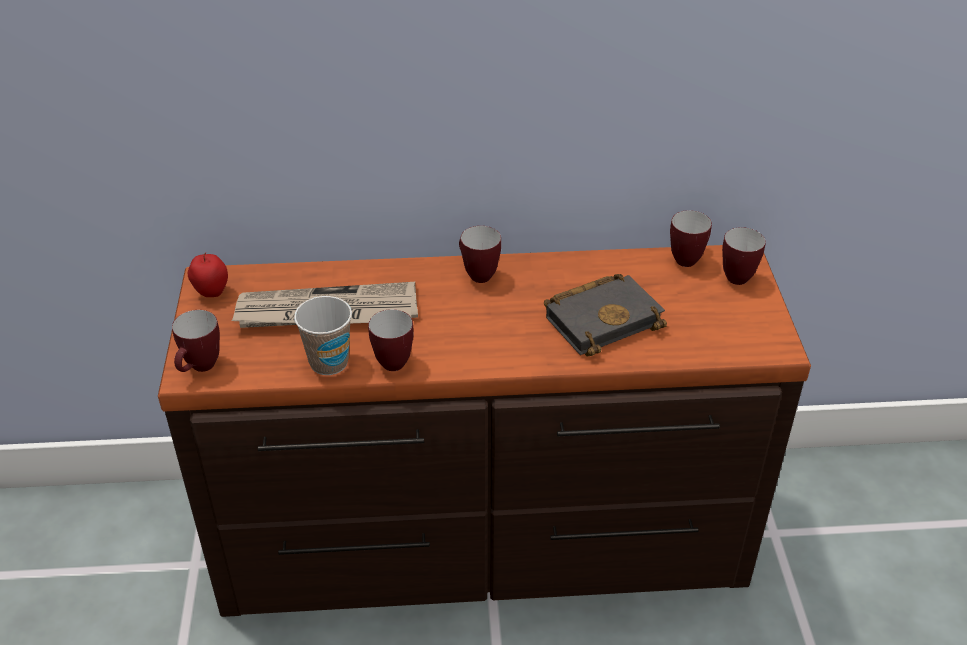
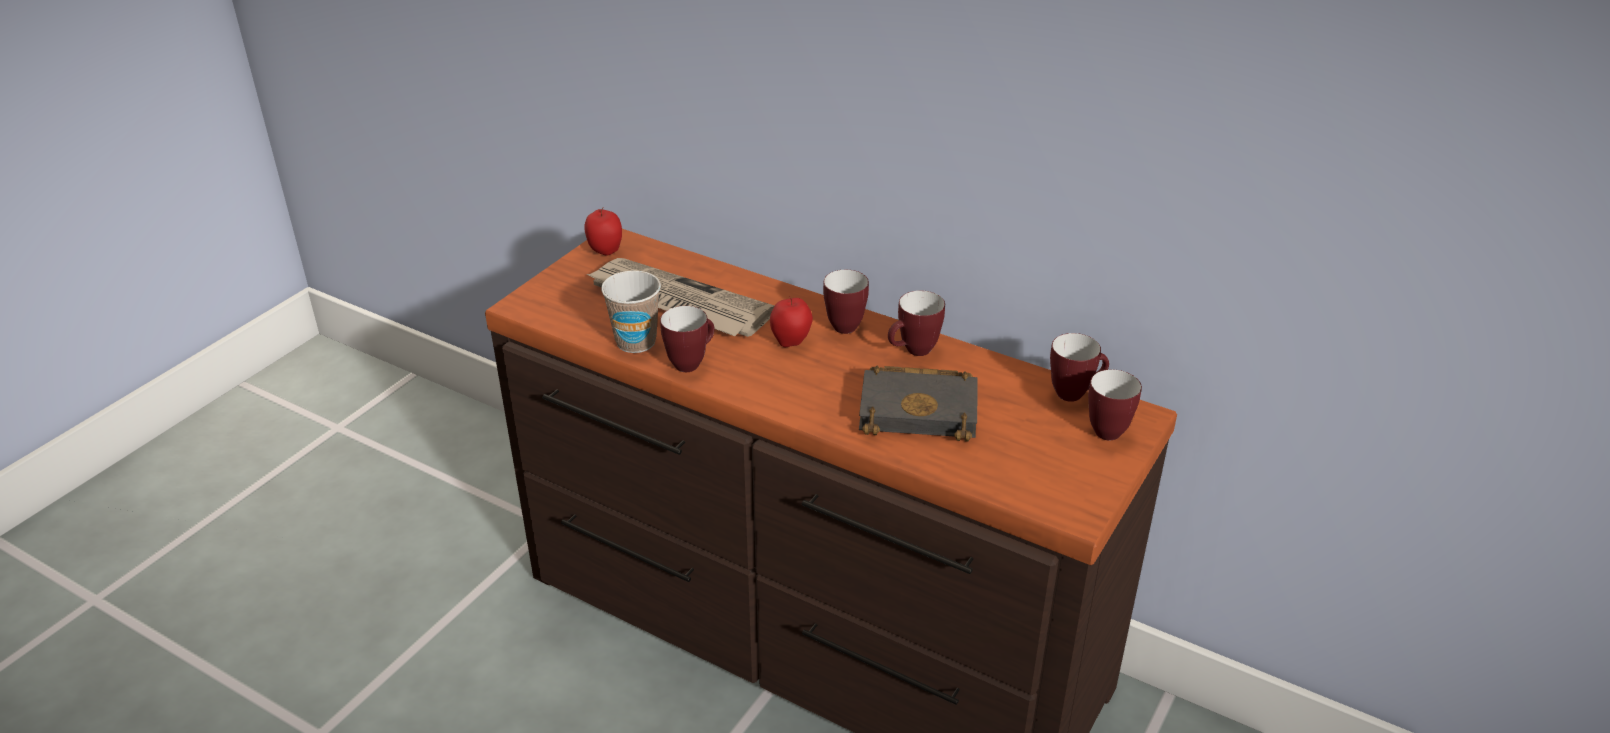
camera: 35 degrees right, 5 degrees down
(200, 368) = (534, 304): mug -> mug (913, 352)
(453, 307) = (791, 342): none -> apple

